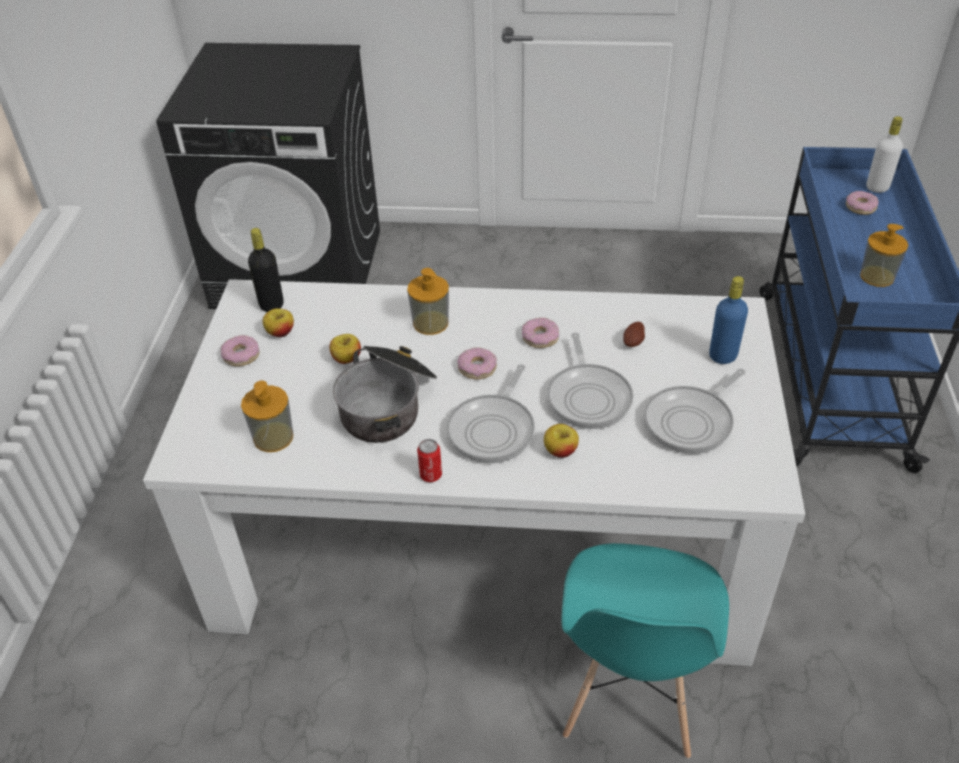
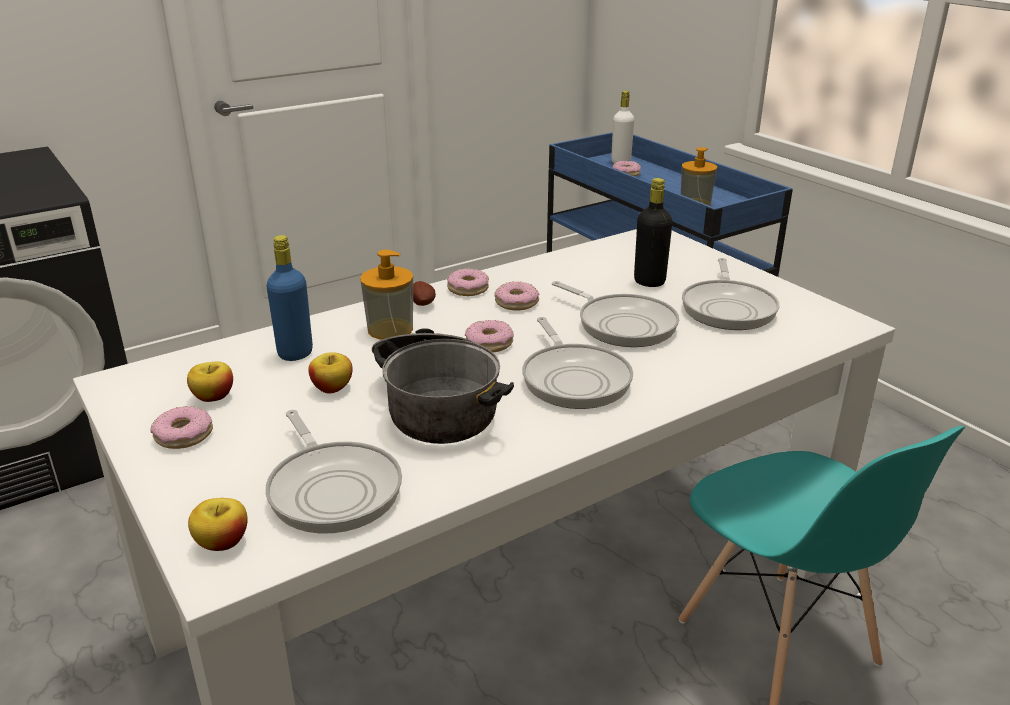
camera: 40 degrees left, 15 degrees down
(271, 305) = (168, 379): black bottle -> black bottle (649, 282)
(273, 437) = (333, 489): soap dispenser -> frying pan
(431, 475) = (567, 438): can -> none
(522, 307) = (468, 289): none -> donut
(560, 451) = (658, 368): apple -> apple (222, 542)
(634, 342) = (603, 278): potato -> potato (423, 303)
(723, 356) = (684, 263): blue bottle -> blue bottle (295, 353)

